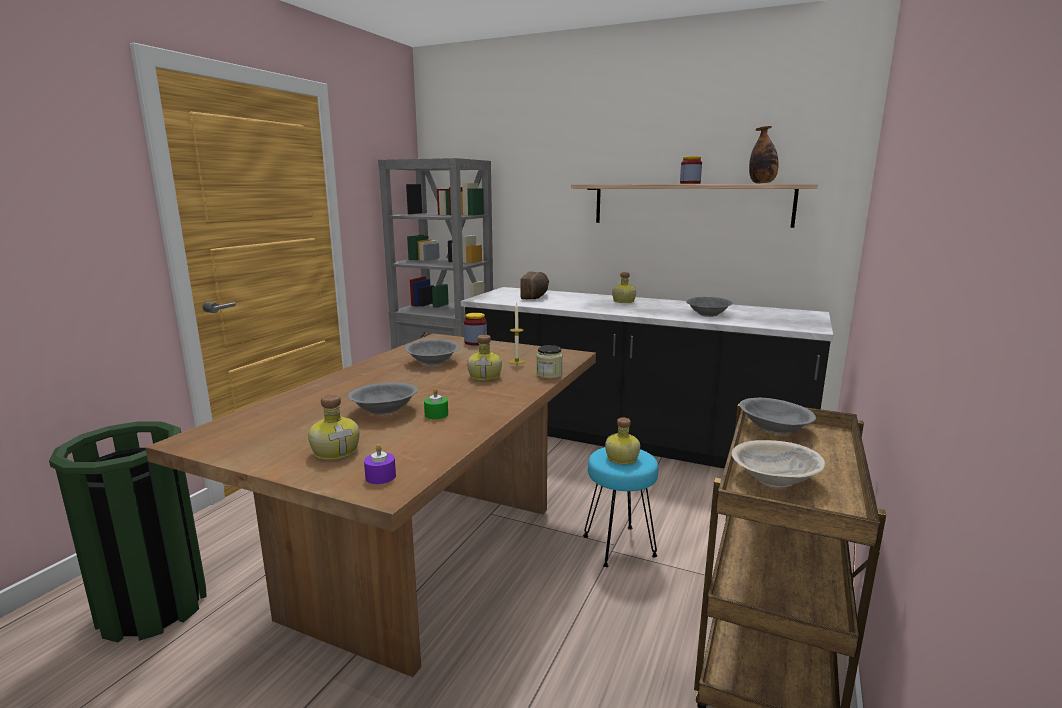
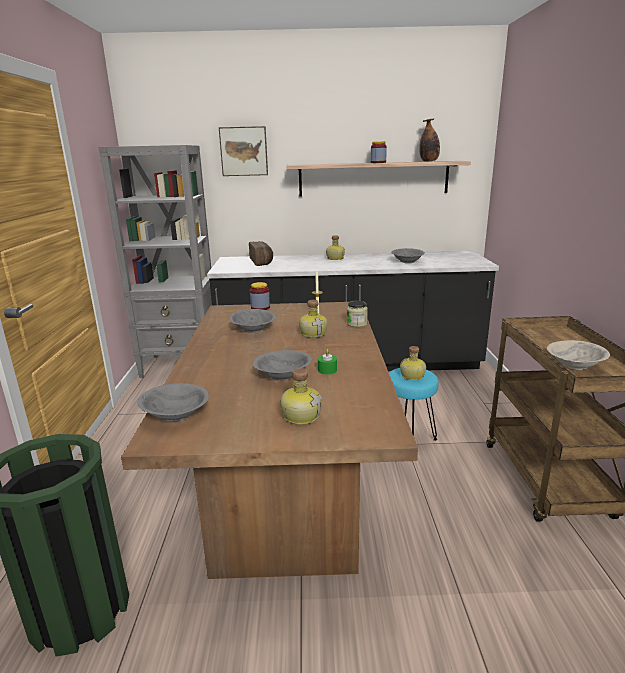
camera: 25 degrees left, 5 degrees up
(380, 477) = (366, 425): purple candle -> none
(538, 168) = (244, 151): none -> picture
(773, 429) = (531, 334): grey bowl -> grey bowl (175, 415)

